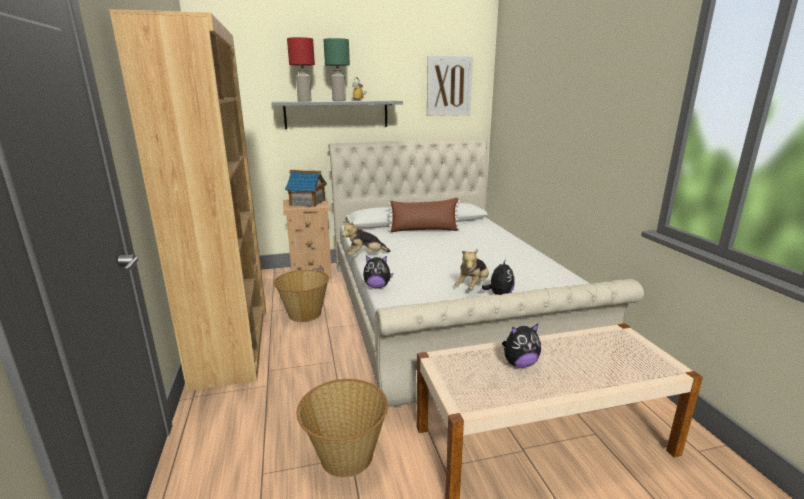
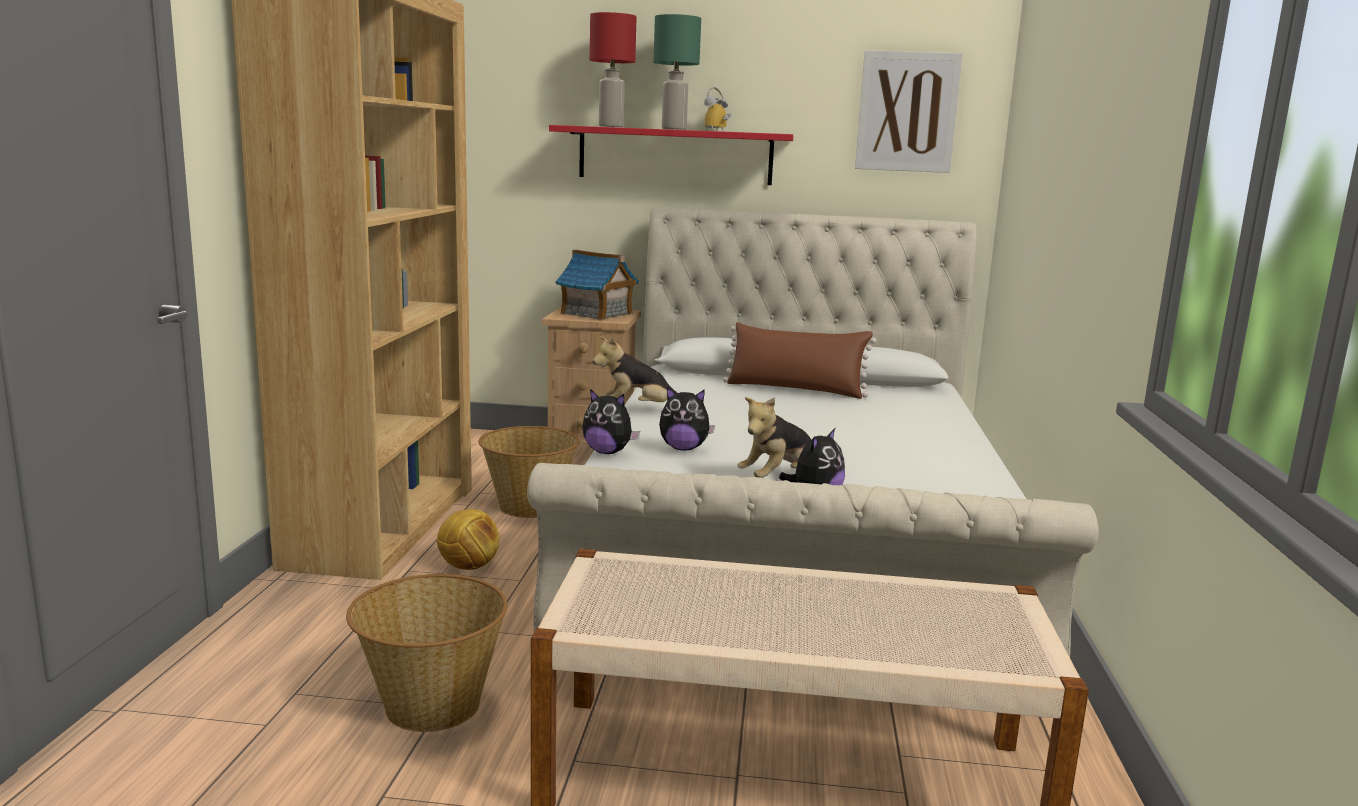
camera: 20 degrees right, 5 degrees down
(300, 360) = (468, 567): none -> football
(336, 114) = (675, 155): grey shelf -> red shelf
(519, 364) = (737, 596): plush toy -> plush toy (684, 448)

